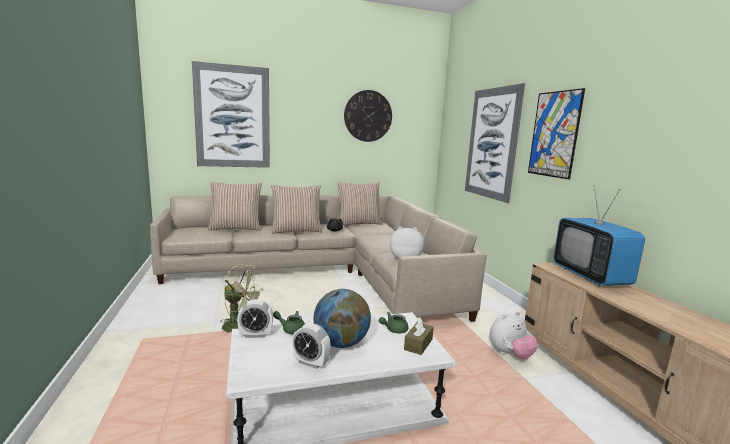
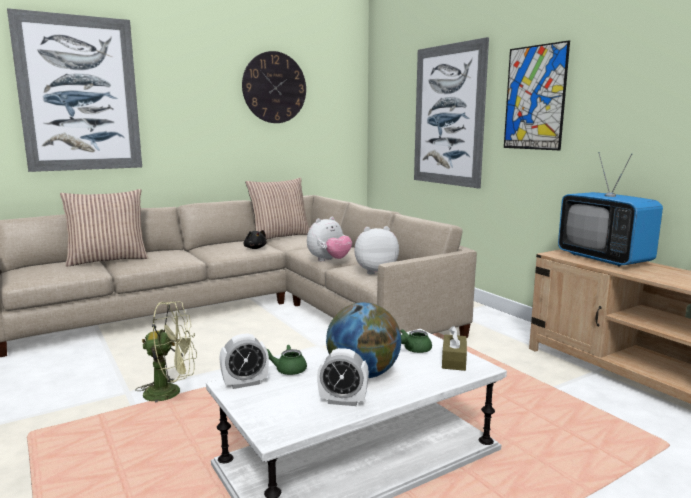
camera: 15 degrees left, 0 degrees up
(296, 231) = (201, 254): pillow -> none
(510, 355) = (525, 366): plush toy -> plush toy (329, 261)

